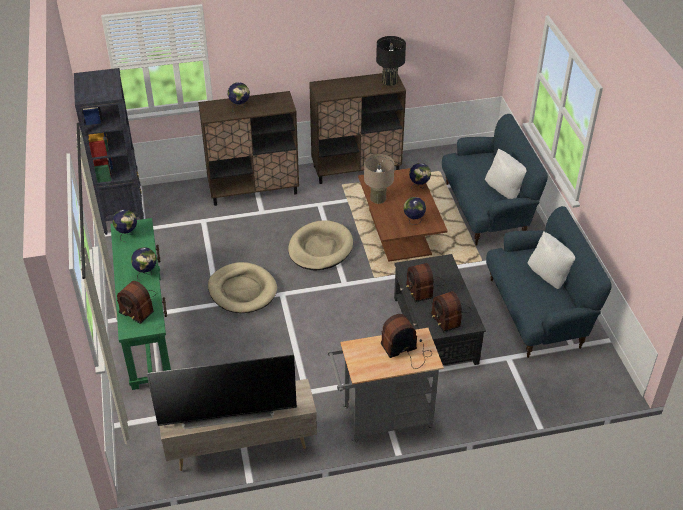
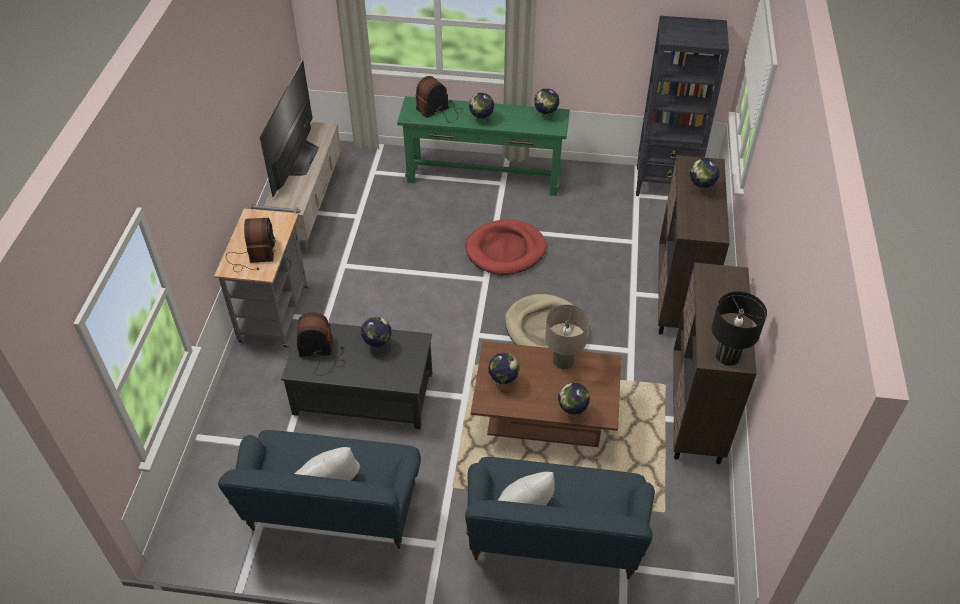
camera: 110 degrees right, 5 degrees up
(242, 290) = (505, 250): beige dog bed -> red dog bed
(423, 287) = (378, 346): radio -> globe

